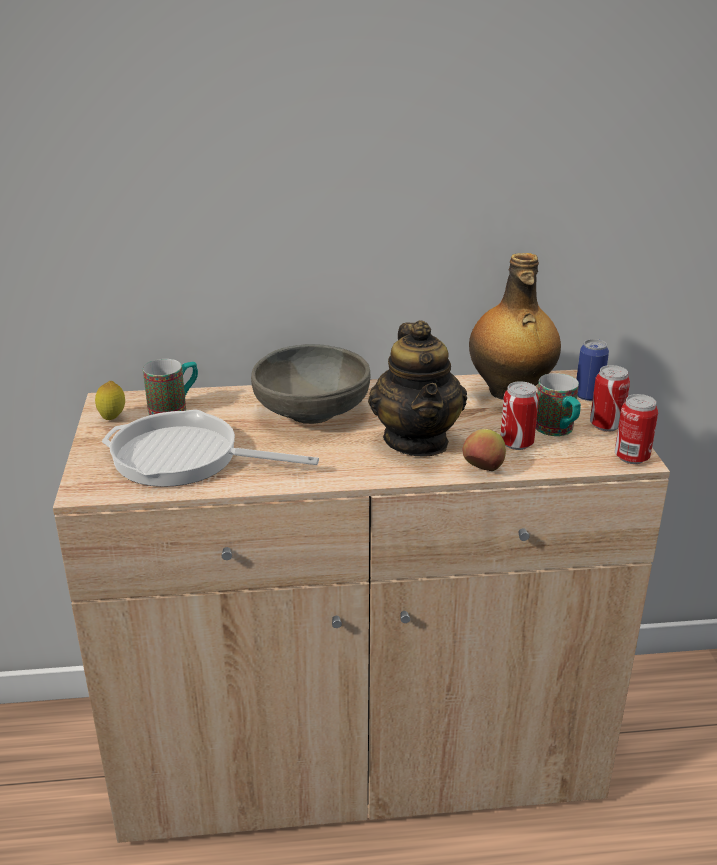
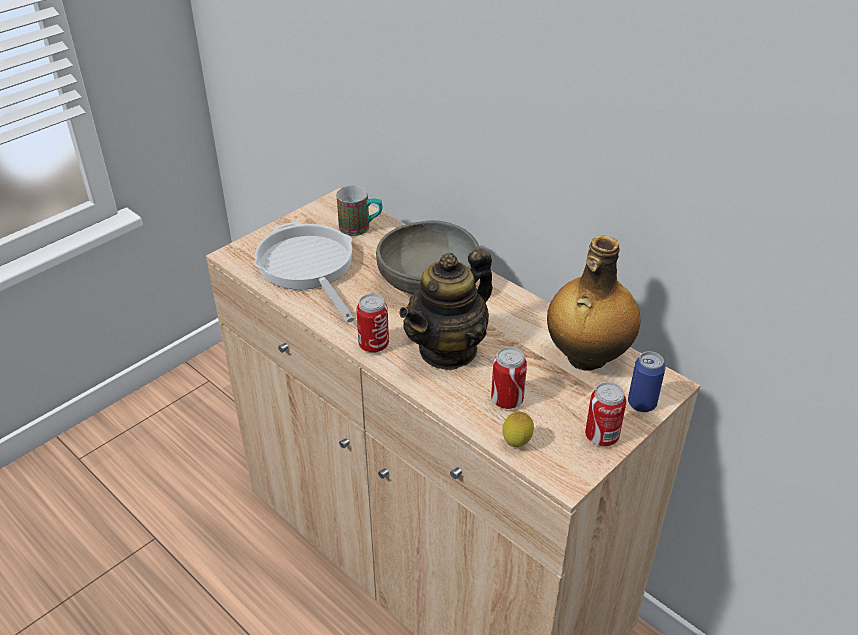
camera: 50 degrees right, 10 degrees up
(112, 418) = (320, 215): lemon -> lemon (516, 444)
(483, 469) = (446, 401): apple -> none
(558, 431) = (555, 414): mug -> none
(631, 457) = (565, 475): can -> can (373, 345)

